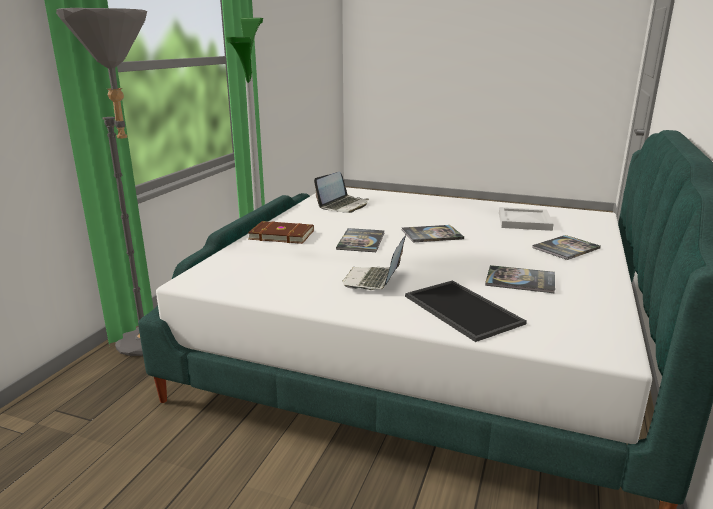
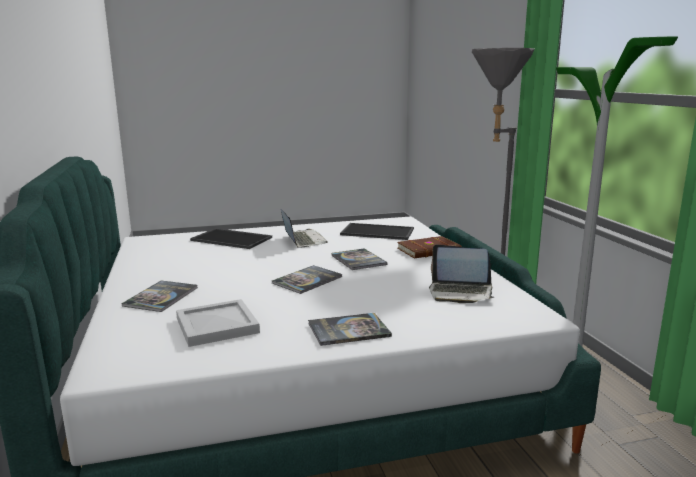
camera: 145 degrees right, 5 degrees down
(270, 269) = (376, 232): none -> tray
(343, 205) = (460, 293): laptop -> laptop turned 75 degrees counterclockwise
(520, 280) = (200, 260): book -> book (348, 330)

